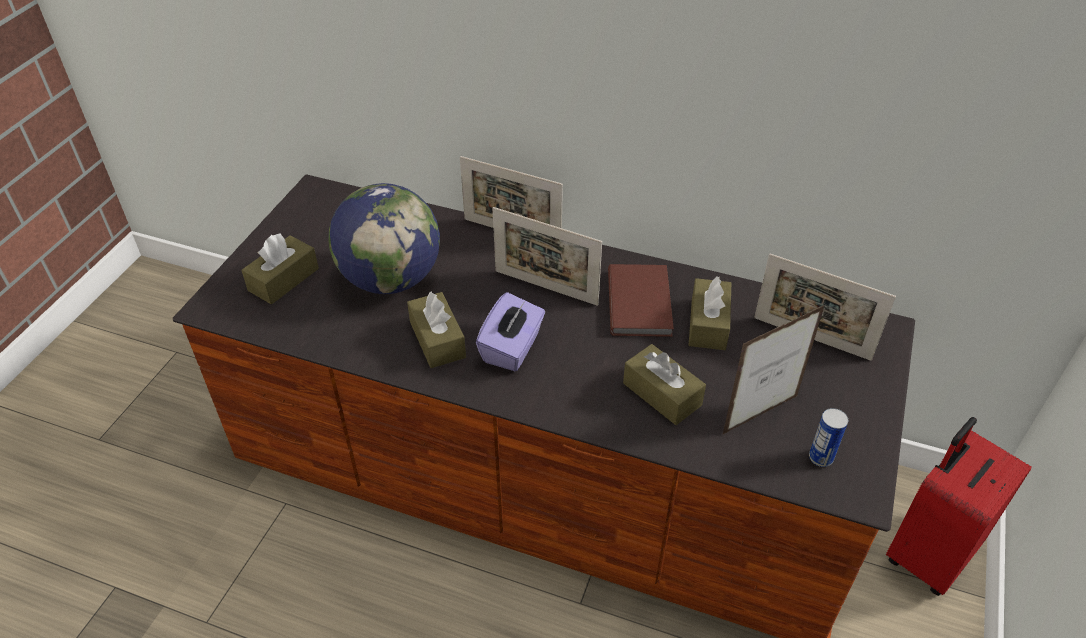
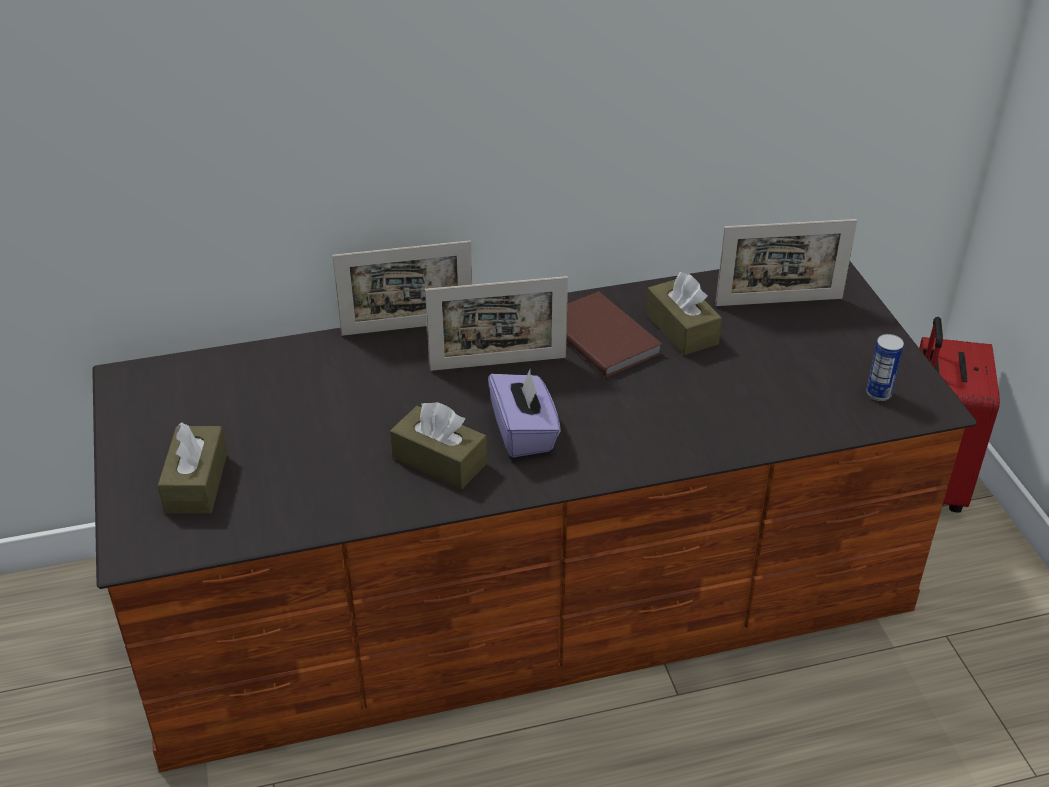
camera: 35 degrees left, 5 degrees down
(391, 279) = (324, 427): globe -> none
(662, 394) = (702, 406): brown tissue box -> none
(760, 415) = (800, 383): picture frame -> none

